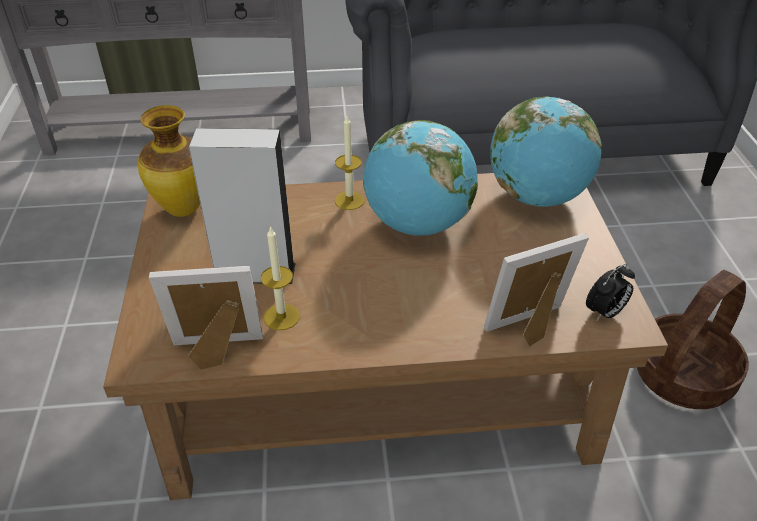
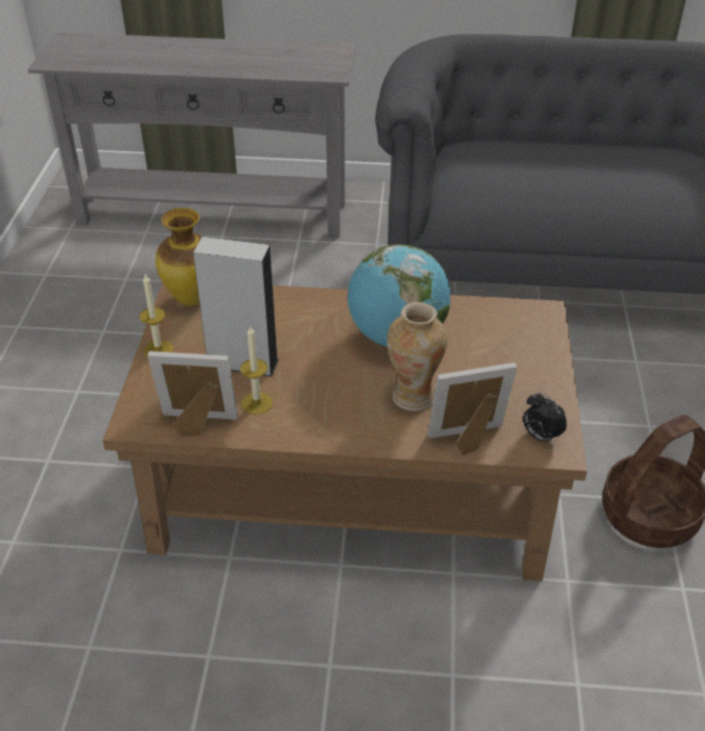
camera: 10 degrees right, 0 degrees up
(349, 200) = (340, 308): candle -> candle (158, 350)
(455, 286) = (413, 396): none -> vase
(537, 197) = (516, 324): globe -> none
(604, 313) = (540, 436): alarm clock -> alarm clock turned 75 degrees clockwise

